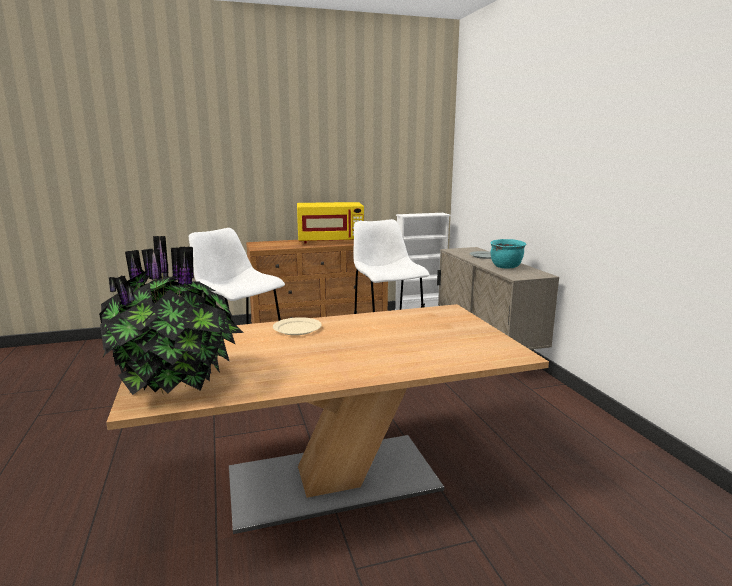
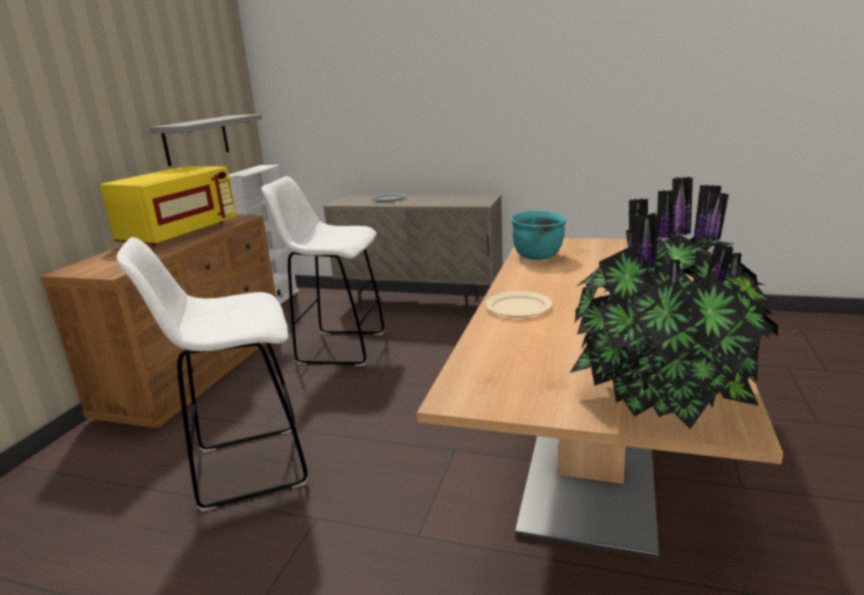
camera: 55 degrees left, 5 degrees up
(383, 187) = (196, 139): none -> grey shelf
(506, 267) = (443, 200): turquoise cooking pot -> turquoise cooking pot (538, 256)

